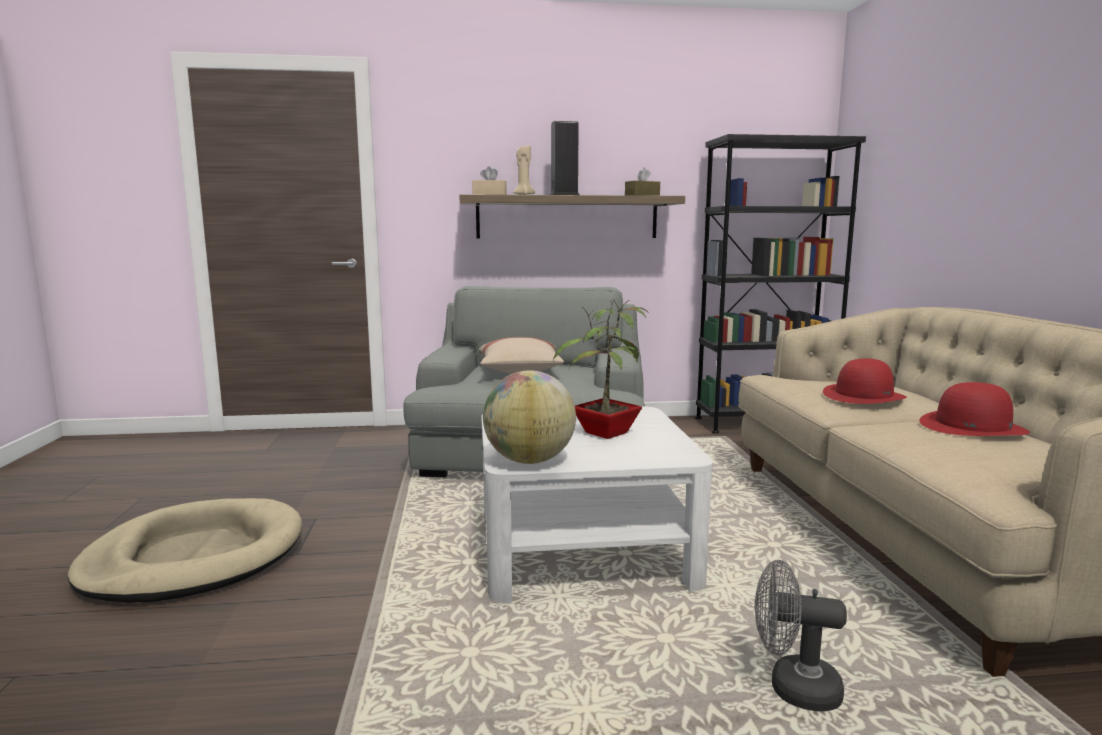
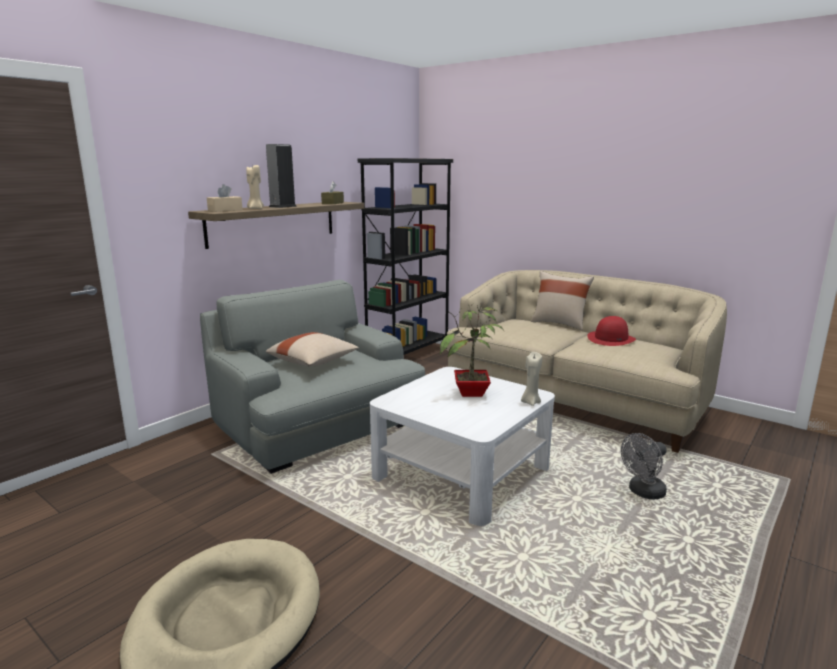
camera: 45 degrees left, 5 degrees up
(529, 460) = (483, 426): globe -> none
(651, 460) = (530, 402): none -> beige candle
(863, 395) = (538, 331): red hat -> none
(938, 398) = (559, 324): none -> beige pillow

